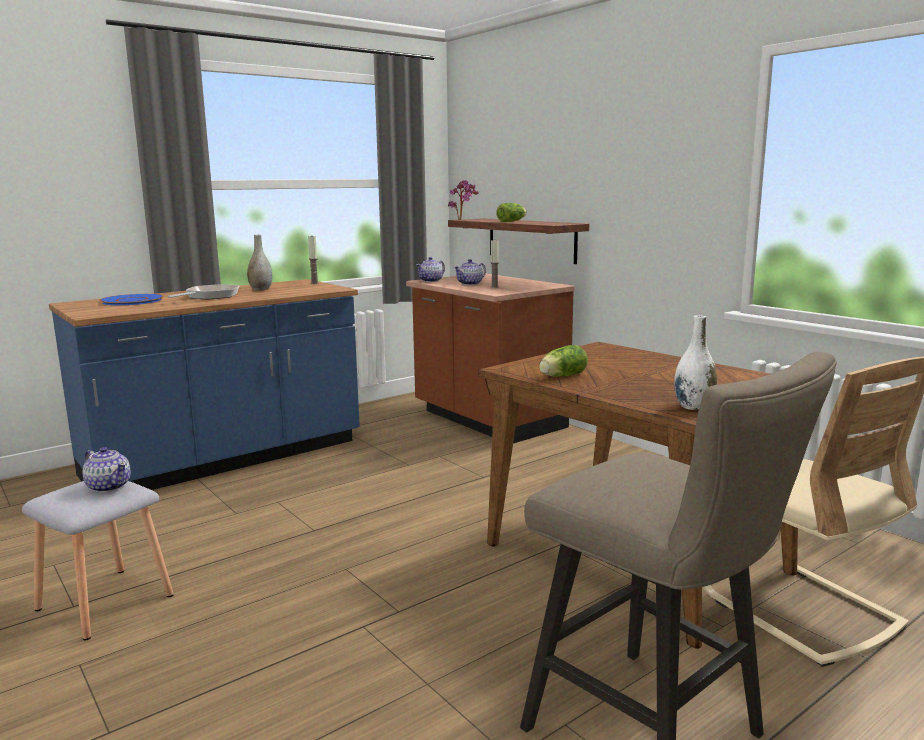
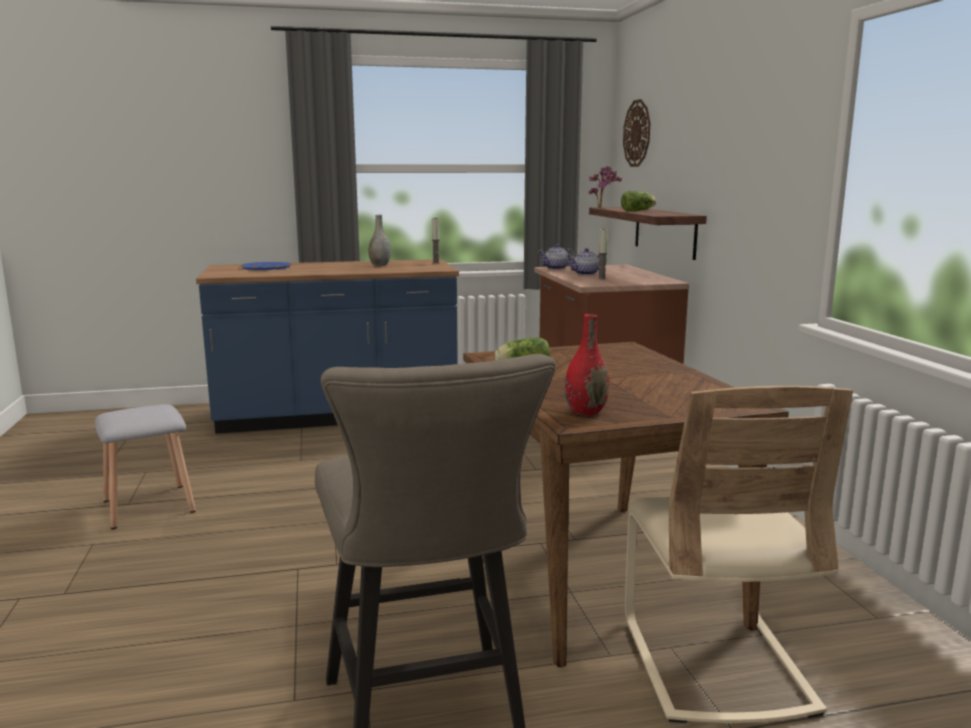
camera: 25 degrees right, 0 degrees up
(109, 486) = (153, 412): teapot -> none
(209, 296) = (327, 268): frying pan -> none
(484, 149) = (637, 133): none -> wall clock
(693, 407) = (586, 412): white vase -> red vase

